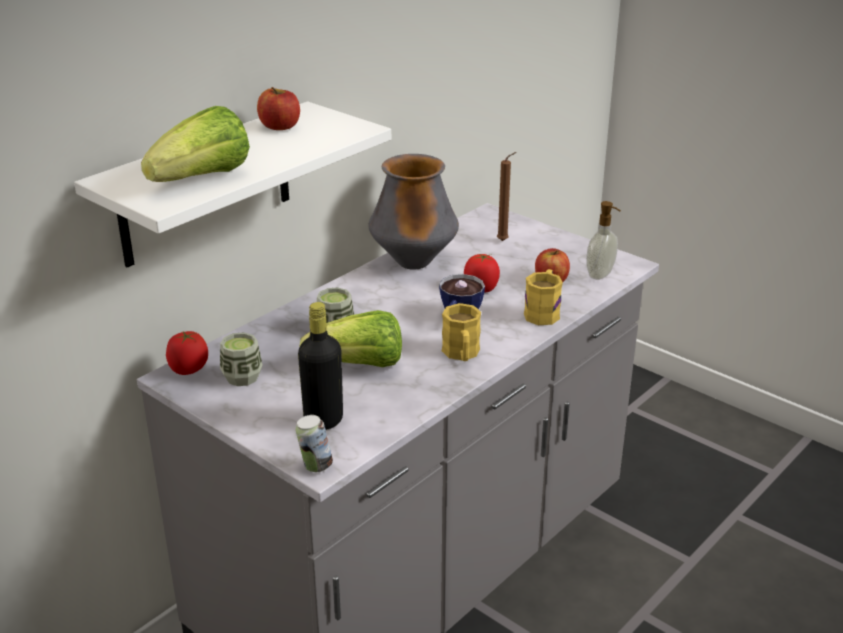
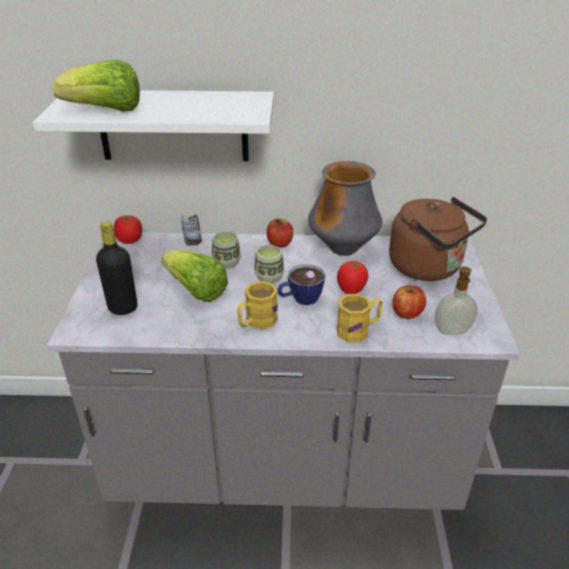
camera: 50 degrees right, 5 degrees up
(242, 377) = (140, 259): cup -> cup (269, 277)
(280, 127) = (216, 99): apple -> apple (280, 243)
(315, 466) = (71, 329): can -> can (192, 243)
(504, 241) = (429, 268): brown candle -> brown kettle

